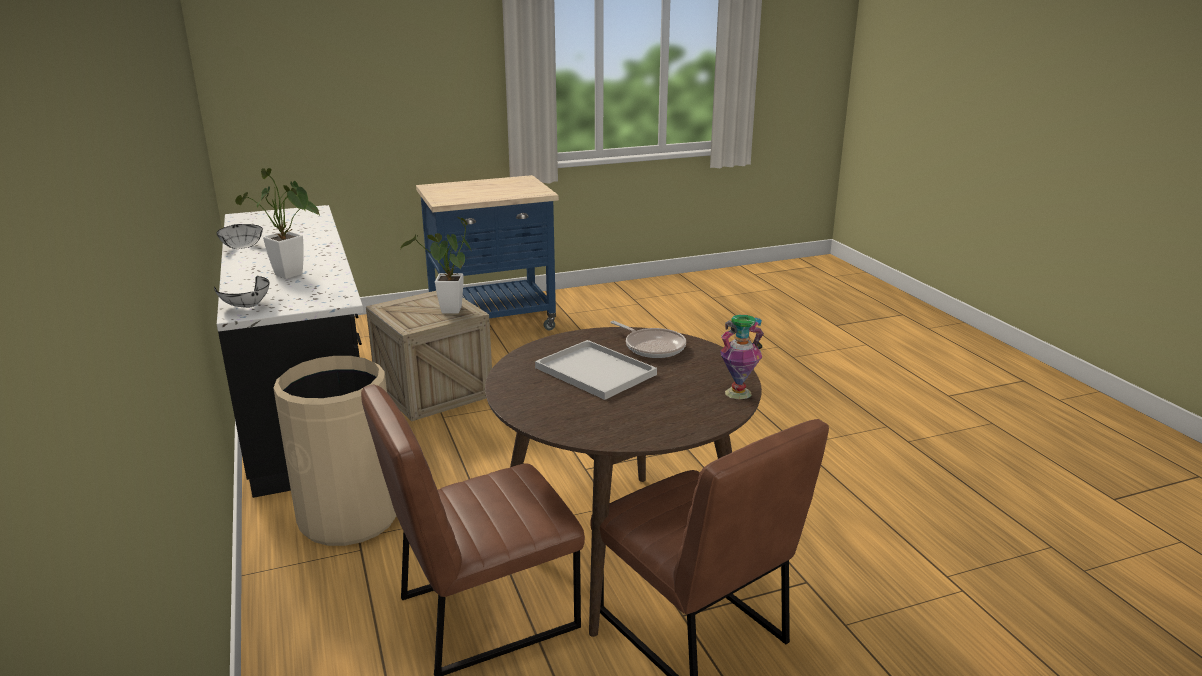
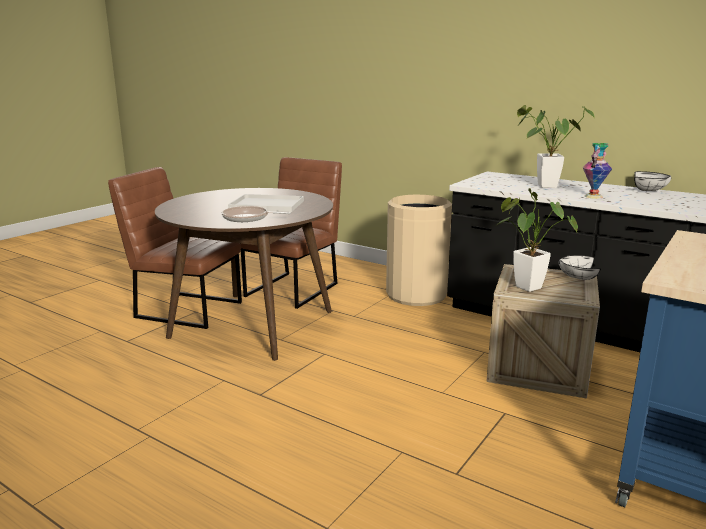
camera: 145 degrees right, 5 degrees down
(248, 306) = (500, 176): white bowl -> white bowl (576, 278)
(738, 393) = (169, 211): vase -> vase (593, 196)

